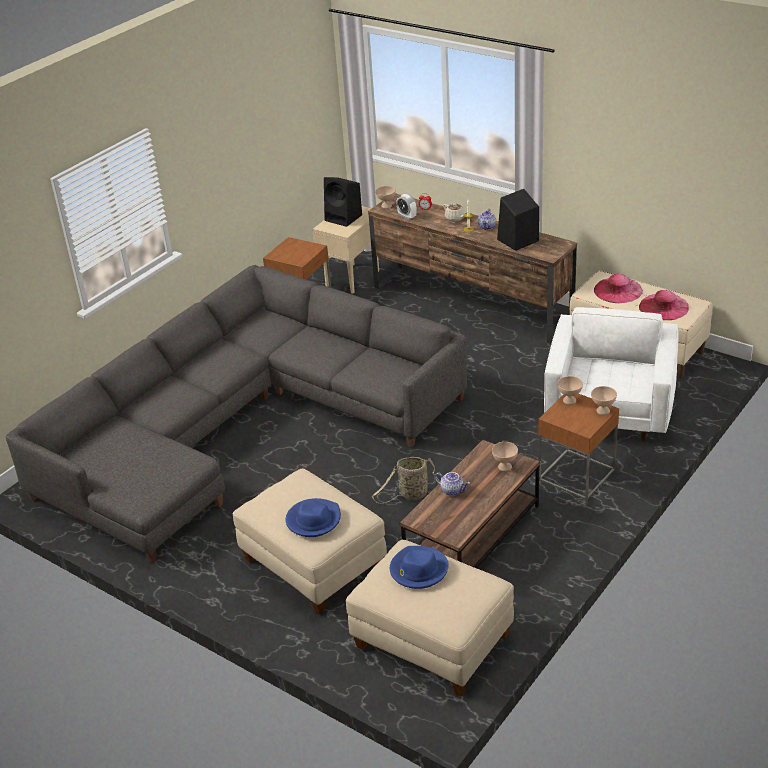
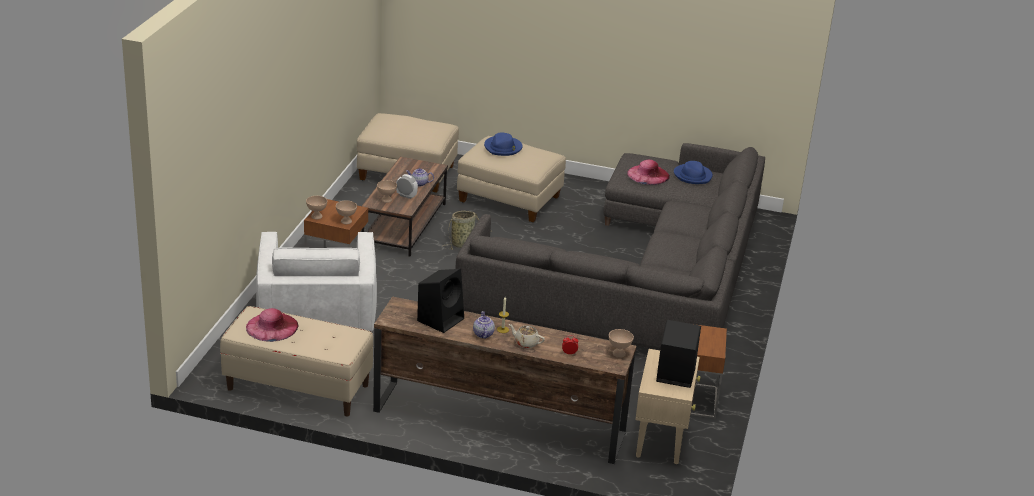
camera: 155 degrees right, 5 degrees down
(407, 216) = (584, 341): alarm clock -> alarm clock (406, 196)
(418, 570) = (418, 132): blue hat -> blue hat (693, 176)
(618, 290) = (323, 341): pink hat -> pink hat (648, 174)

